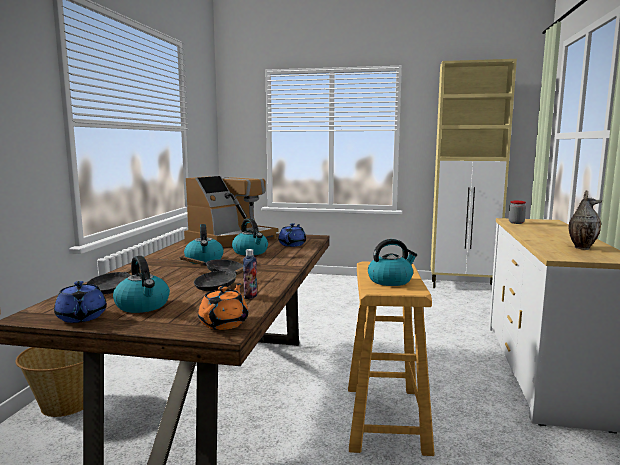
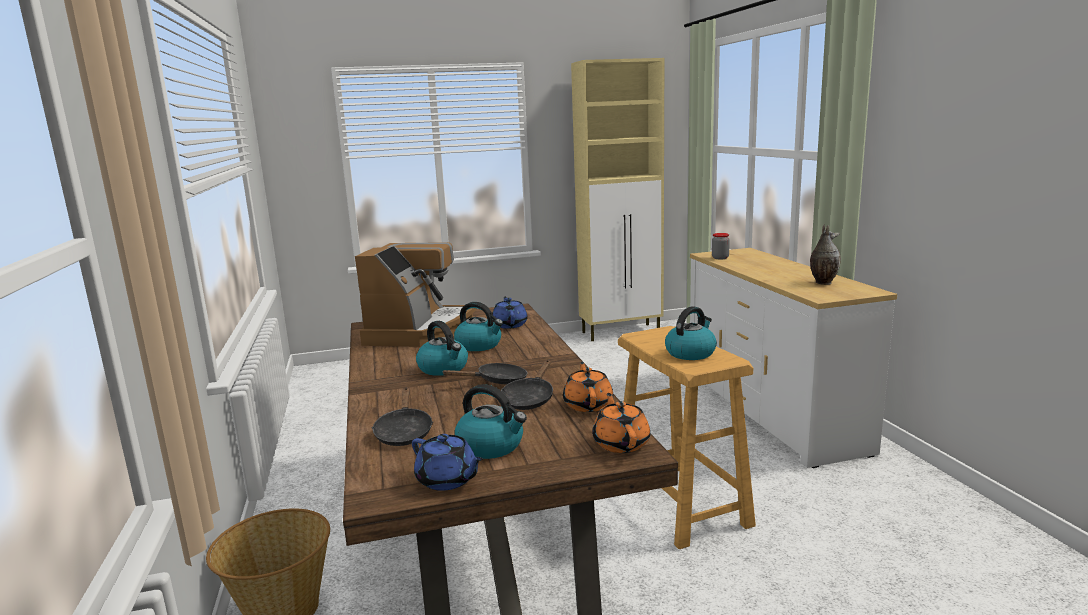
camera: 25 degrees left, 5 degrees up
(250, 296) = (588, 404): bottle -> orange teapot

